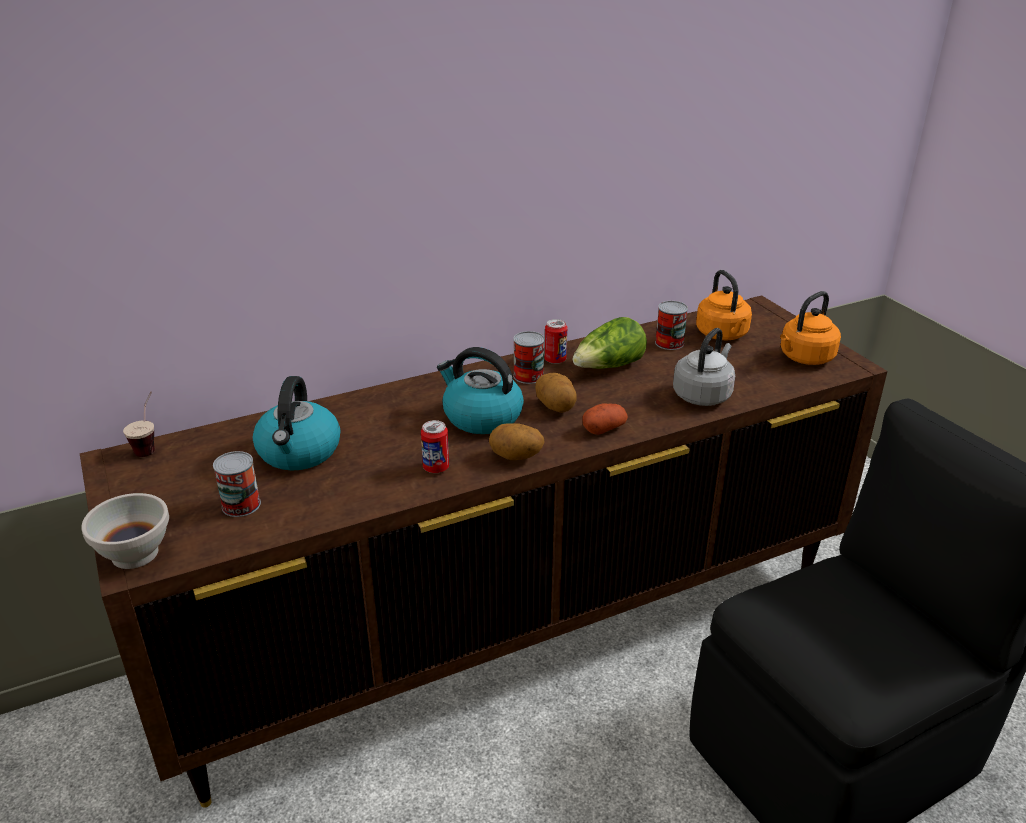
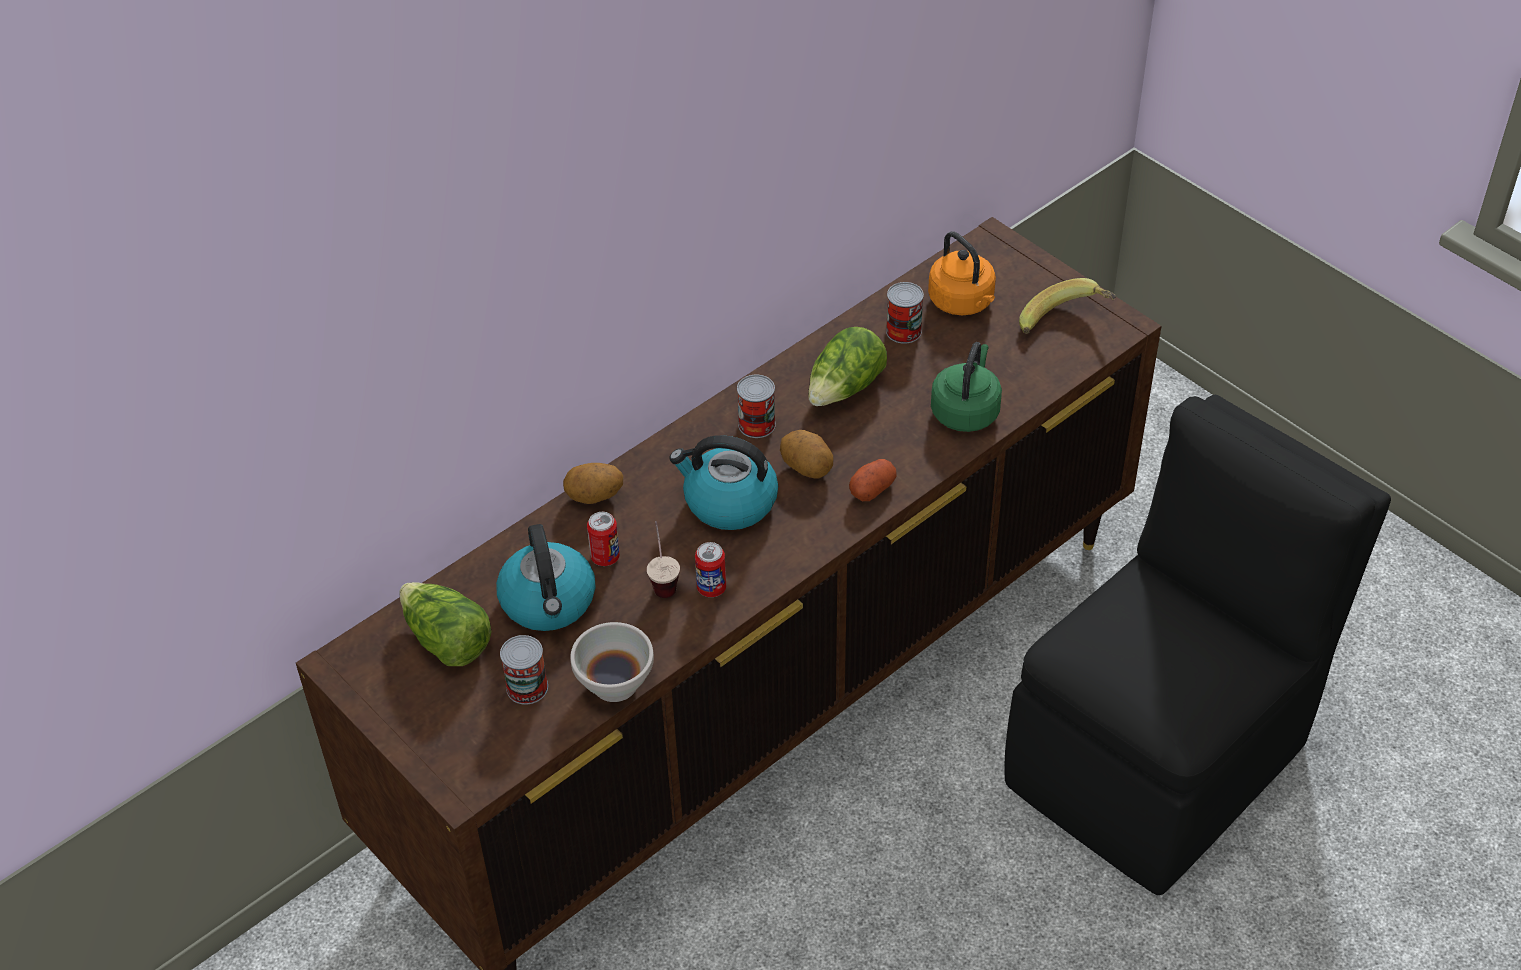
camera: 15 degrees left, 15 degrees up
(136, 553) = (455, 773): white bowl -> white bowl (616, 683)
(149, 445) = (370, 632): cup -> cup (663, 579)
(202, 461) = (446, 640): none -> lettuce
(515, 457) = (791, 553): potato -> potato (594, 497)
(555, 360) = (778, 391): can -> can (605, 557)
(703, 395) = (966, 411): grey kettle -> green kettle
(804, 358) = (1066, 324): orange kettle -> banana

